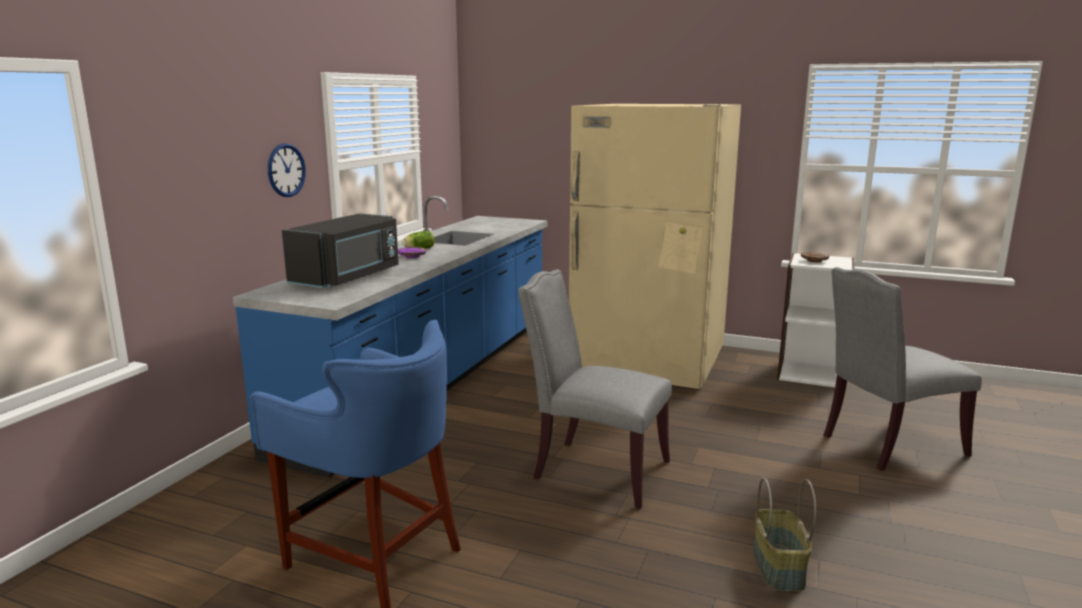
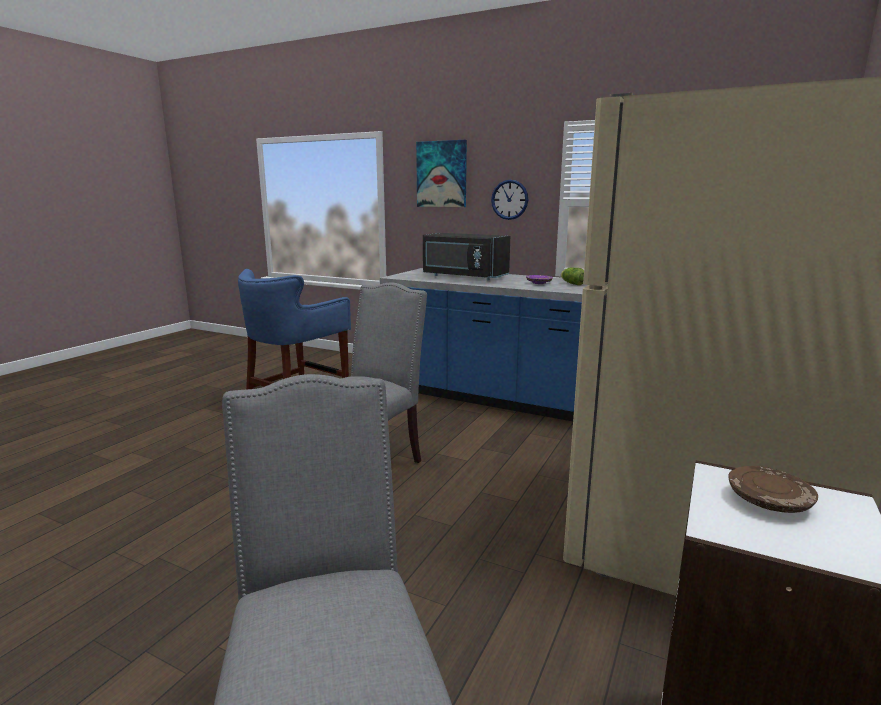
camera: 95 degrees right, 0 degrees up
(199, 141) = (442, 174): none -> picture
(777, 567) = (158, 537): basket -> none

